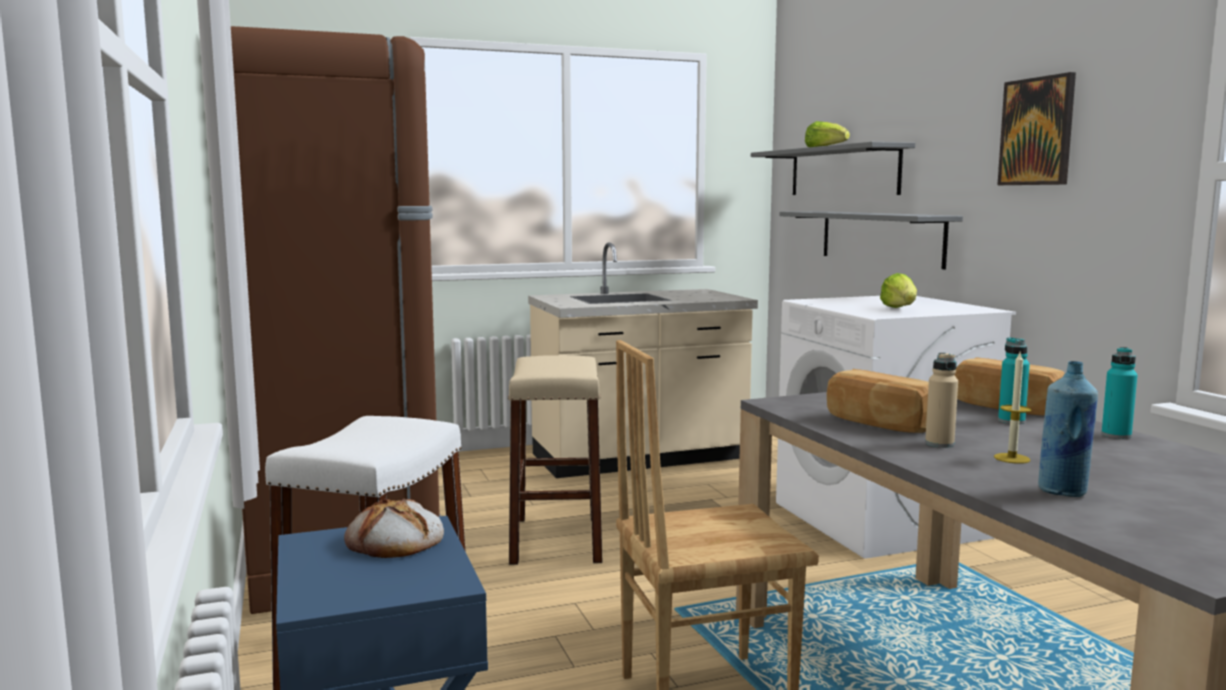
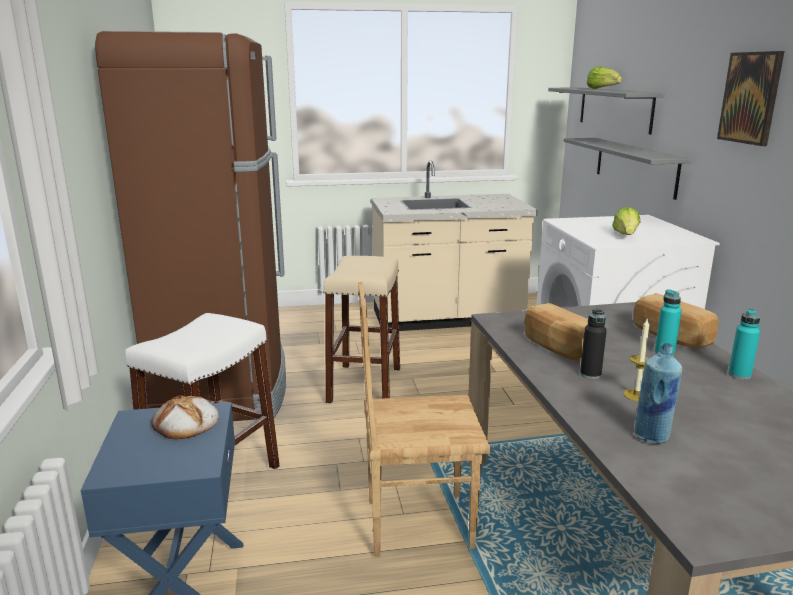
camera: 10 degrees right, 10 degrees up
(939, 444) = (590, 374): beige bottle -> black bottle

